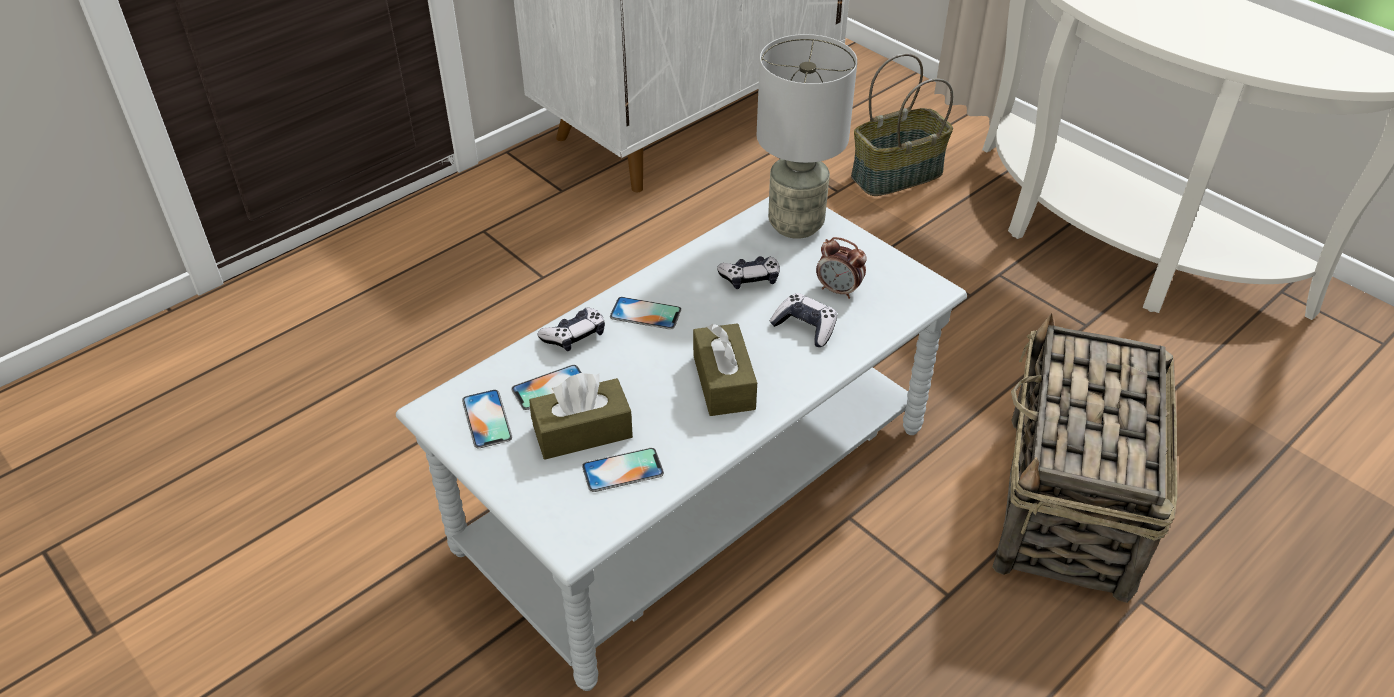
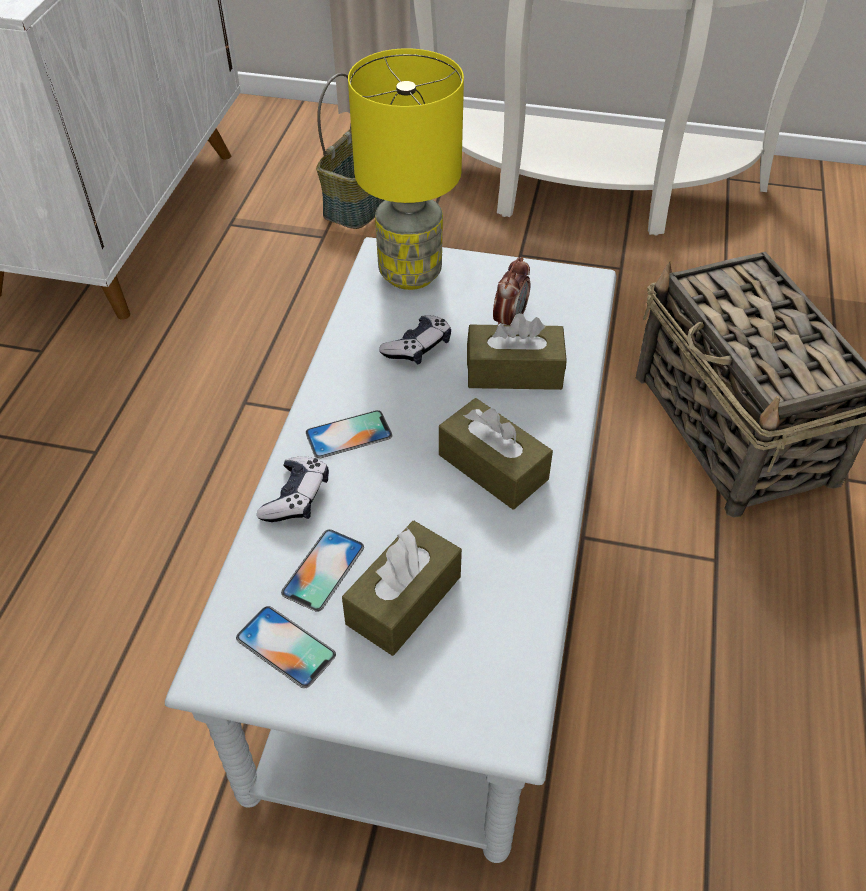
camera: 35 degrees left, 5 degrees up
(623, 470) = (484, 618): phone -> none
(795, 224) = (409, 273): grey table lamp -> yellow table lamp
(805, 327) = (514, 371): game controller -> brown tissue box
(839, 290) = (509, 320): alarm clock -> alarm clock turned 60 degrees counterclockwise

